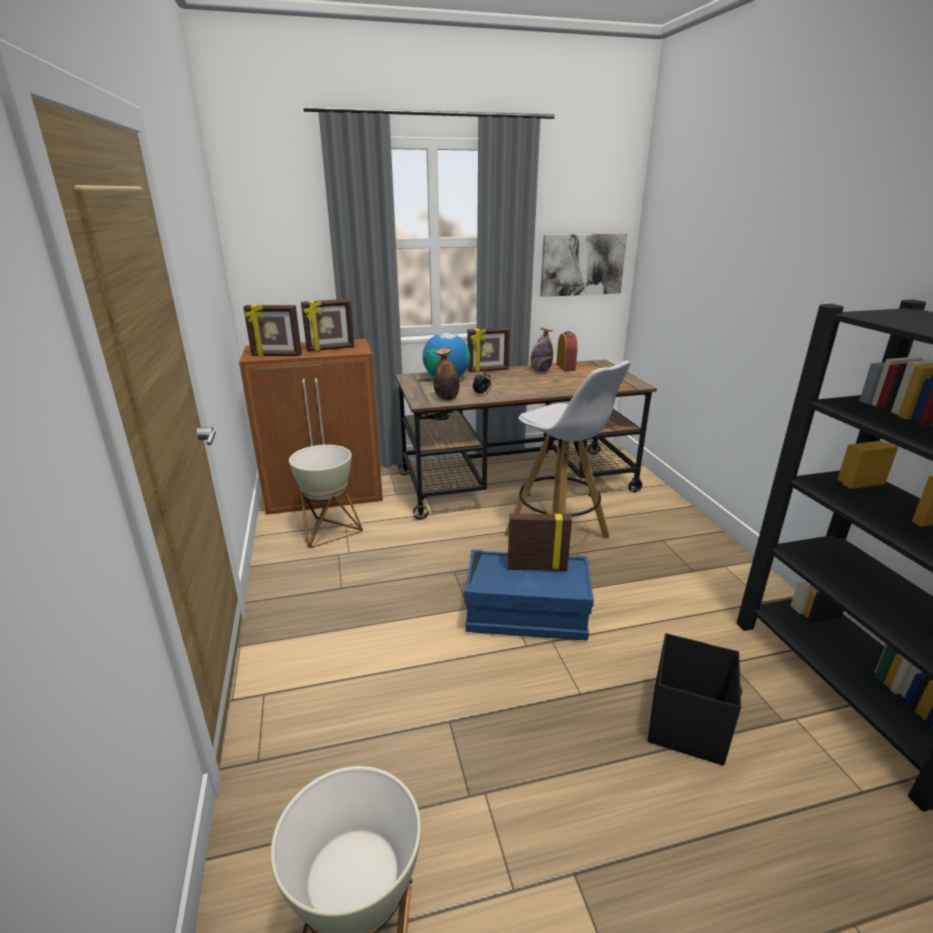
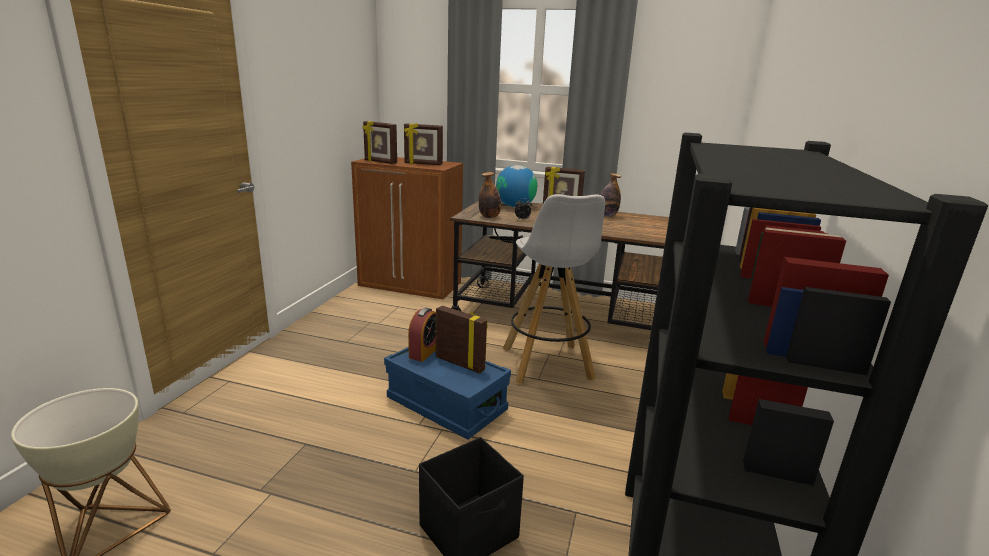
camera: 30 degrees right, 5 degrees down
(330, 531) = (383, 307): planter -> none
(565, 367) = (638, 217): alarm clock -> alarm clock (425, 351)
(582, 264) = (682, 121): picture -> none

